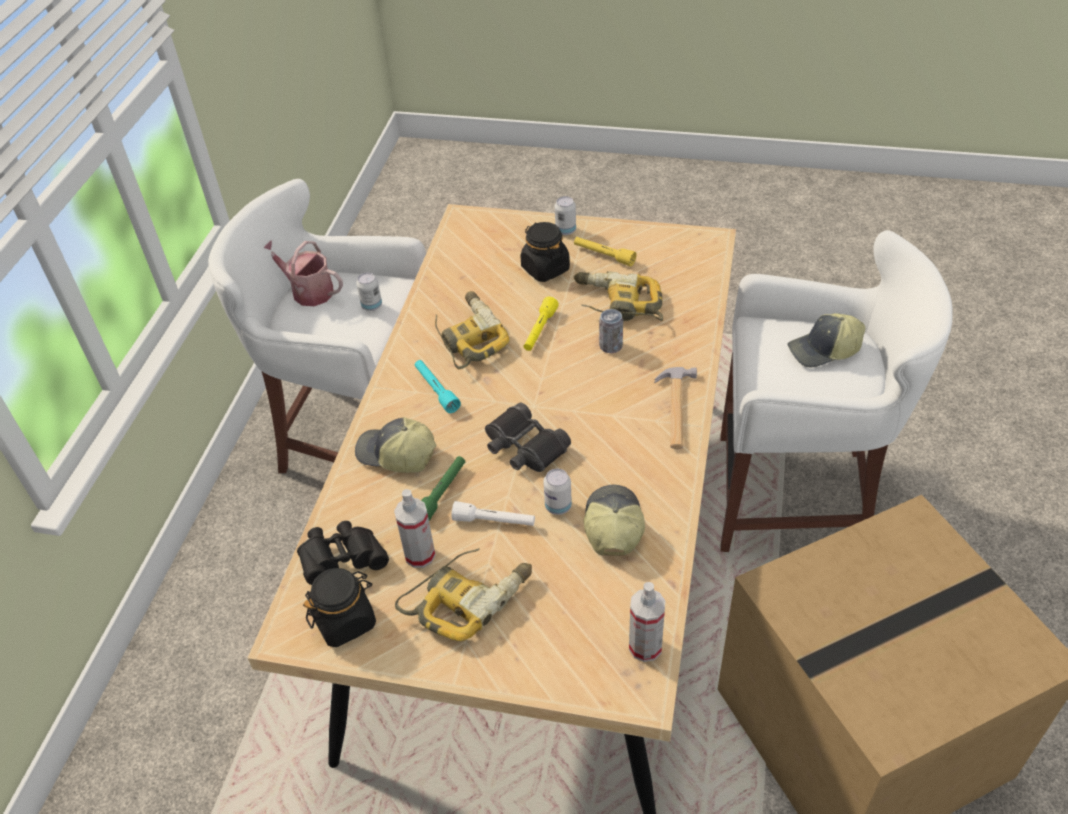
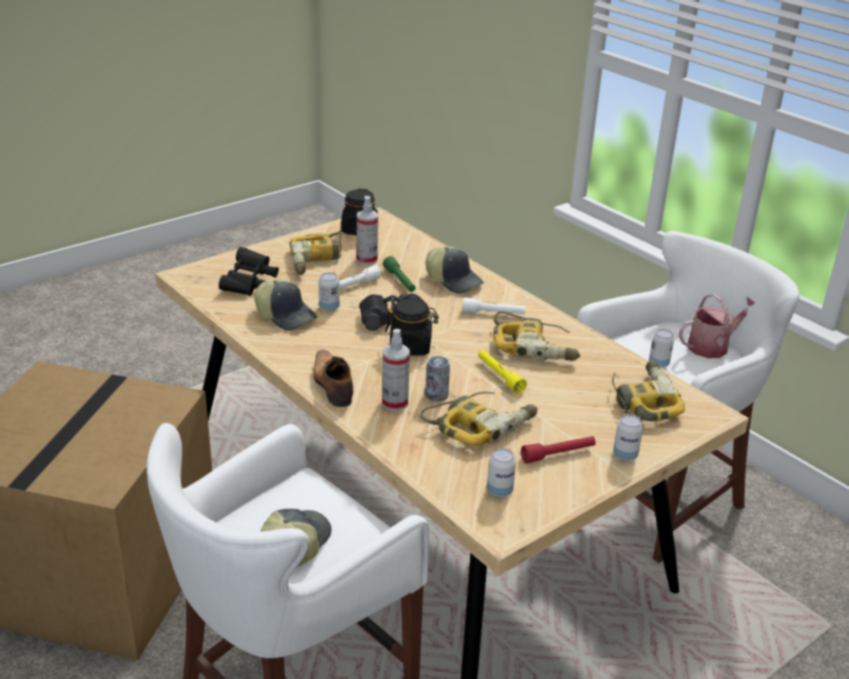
camera: 125 degrees right, 15 degrees down
(343, 560) = (399, 242): black binoculars -> black binoculars (250, 284)
(396, 455) = (454, 280): cap -> cap turned 75 degrees clockwise
(436, 390) = (493, 313): turquoise flashlight -> white flashlight
(485, 252) = (641, 400): none -> power drill
(545, 269) = (578, 416): black jar -> black jar (411, 347)
(604, 255) = (558, 454): yellow flashlight -> red flashlight
(645, 647) = (202, 287): spray bottle -> spray bottle (395, 403)
(675, 410) = (332, 385): hammer -> shoe
(677, 259) = (499, 491): none -> can

